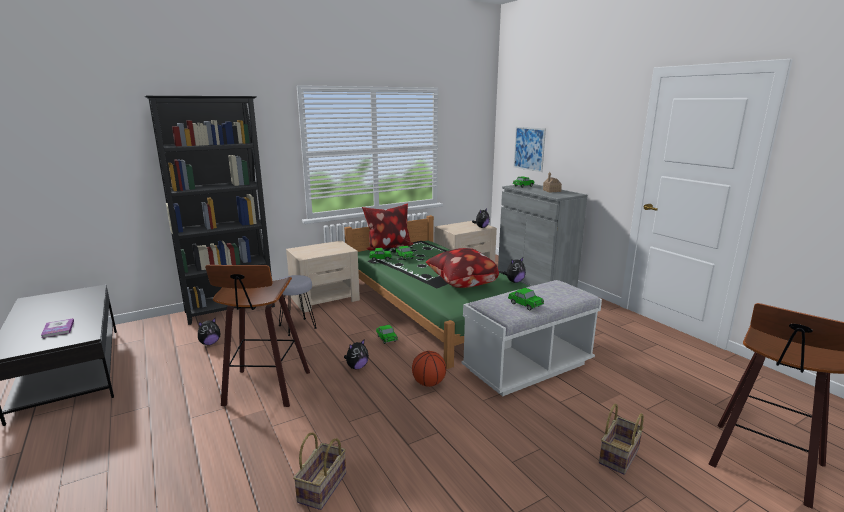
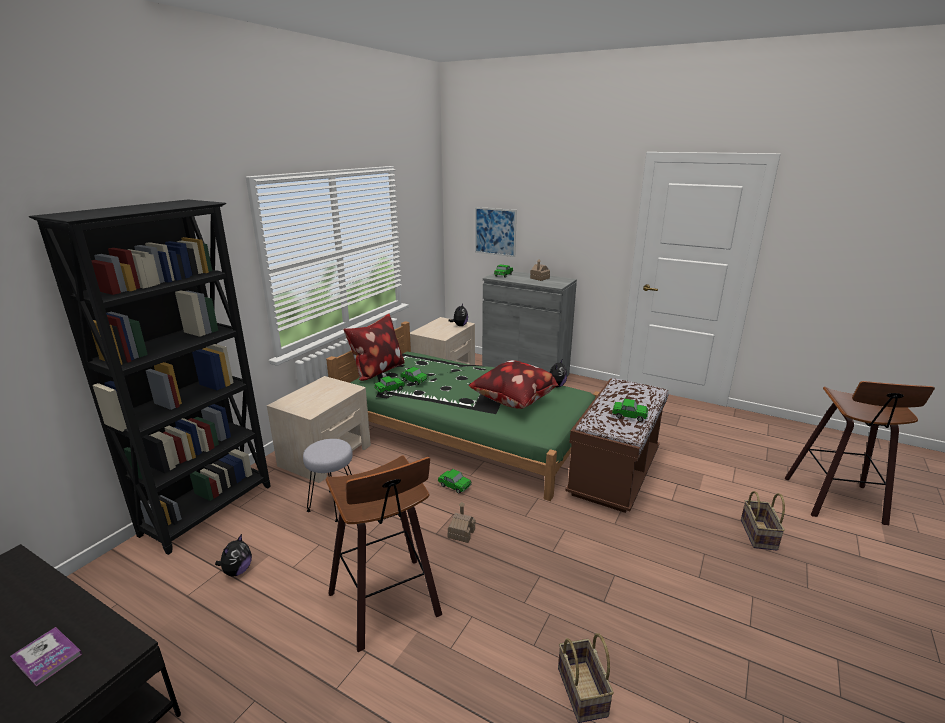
camera: 30 degrees left, 5 degrees up
(357, 367) = (461, 533): plush toy -> toy house
(428, 383) = (551, 524): basketball -> none
(528, 367) = (614, 473): white bench -> brown bench

